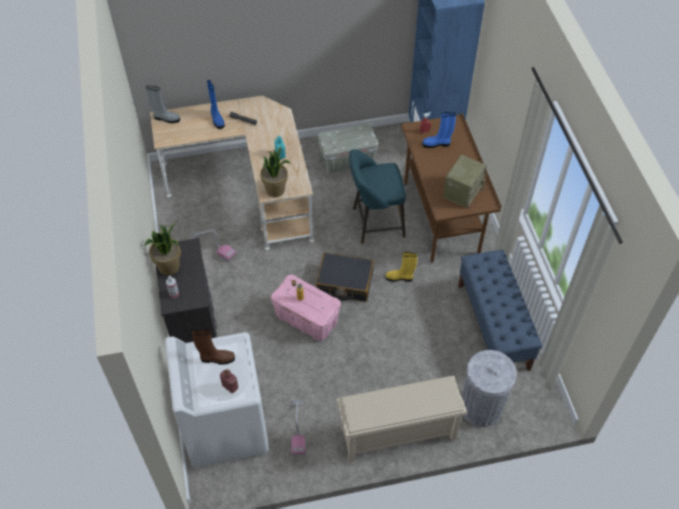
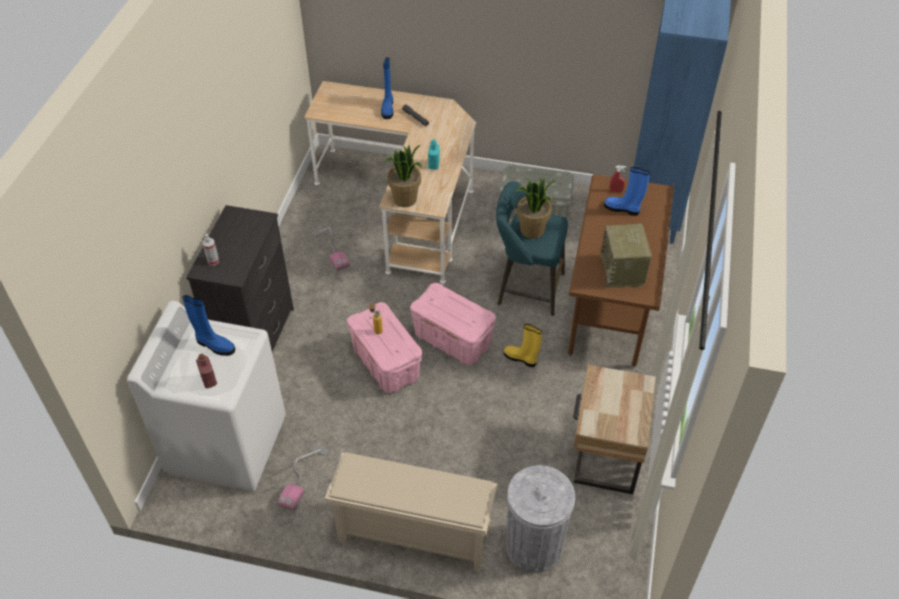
camera: 25 degrees right, 5 degrees down
(166, 118) = (335, 92): grey boot -> none
(169, 267) = (226, 232): potted plant -> potted plant (532, 231)
(216, 358) = (214, 345): brown boot -> blue boot
(345, 282) = (453, 340): black suitcase -> pink storage box
(462, 191) = (622, 271): radio -> radio turned 120 degrees clockwise
(493, 326) = (604, 457): blue bench -> beige nightstand

